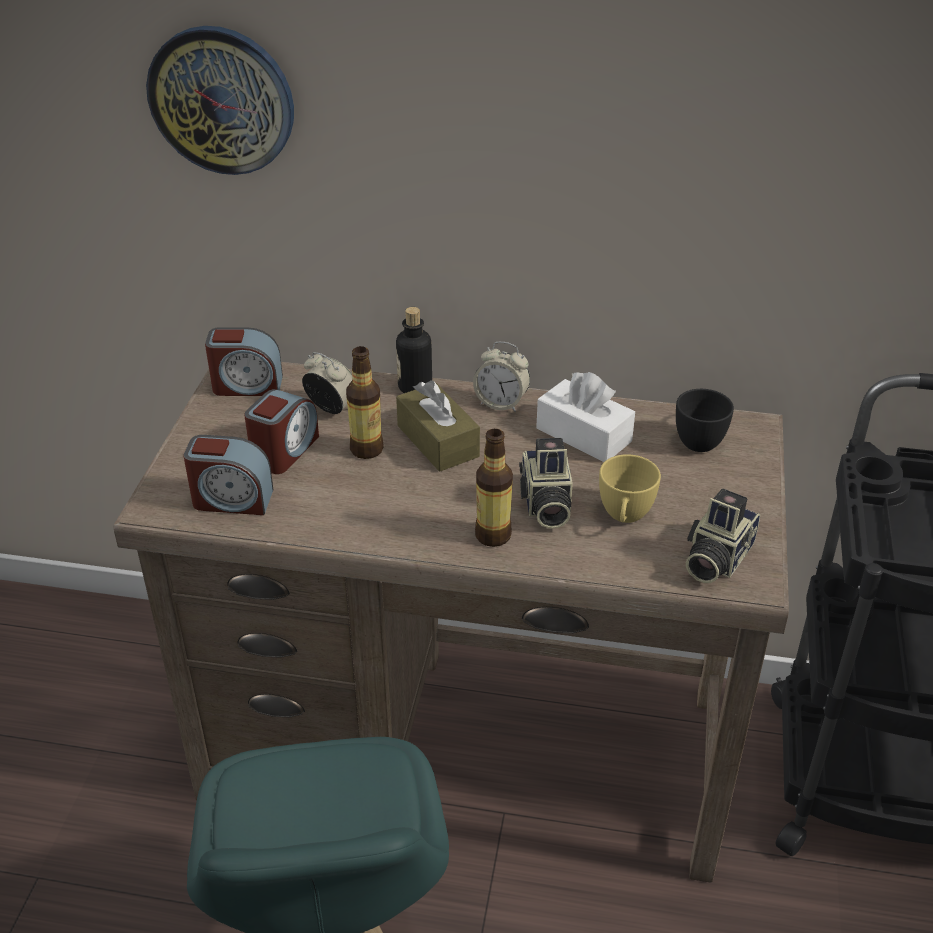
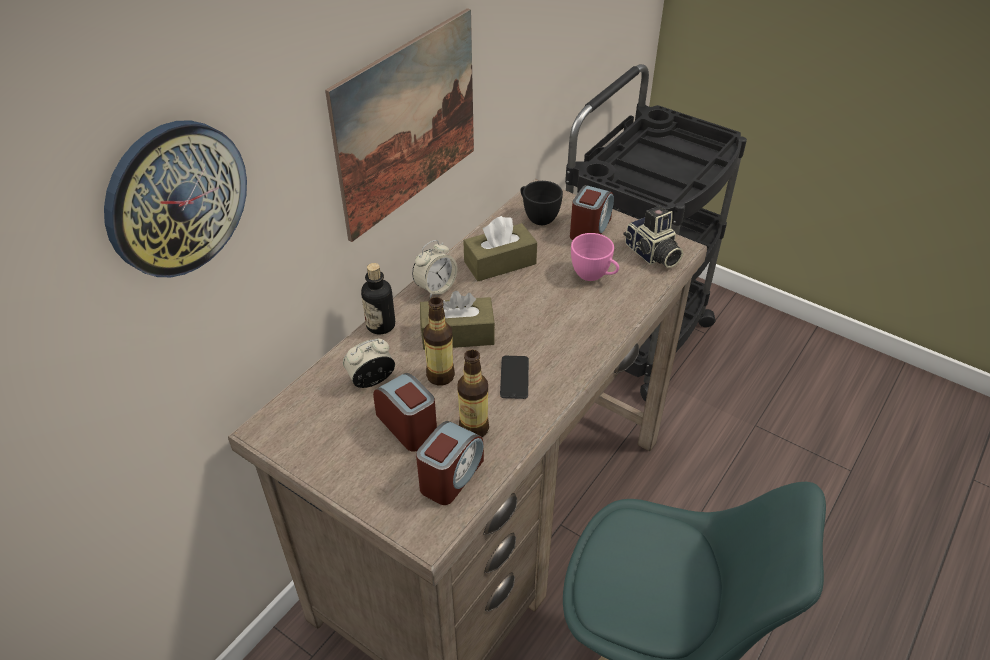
camera: 65 degrees left, 5 degrees up
(247, 385) = (297, 426): alarm clock -> alarm clock (590, 229)
(397, 502) = (514, 377): none -> phone
(493, 535) = (579, 341): bottle -> bottle (474, 429)
(545, 199) = (407, 123): none -> picture
(545, 504) = (561, 305): camera -> none
(583, 435) = (500, 263): white tissue box -> brown tissue box
(624, 517) = (594, 275): yellow cup -> pink cup

